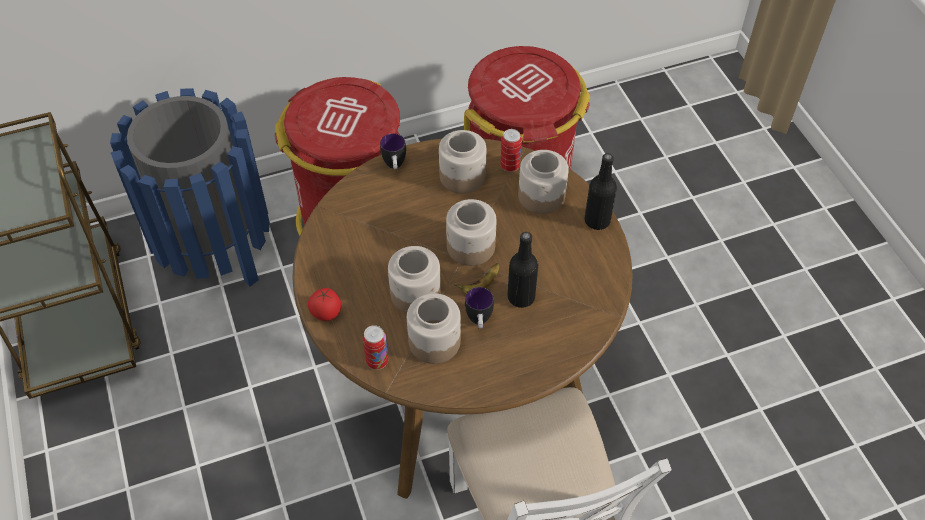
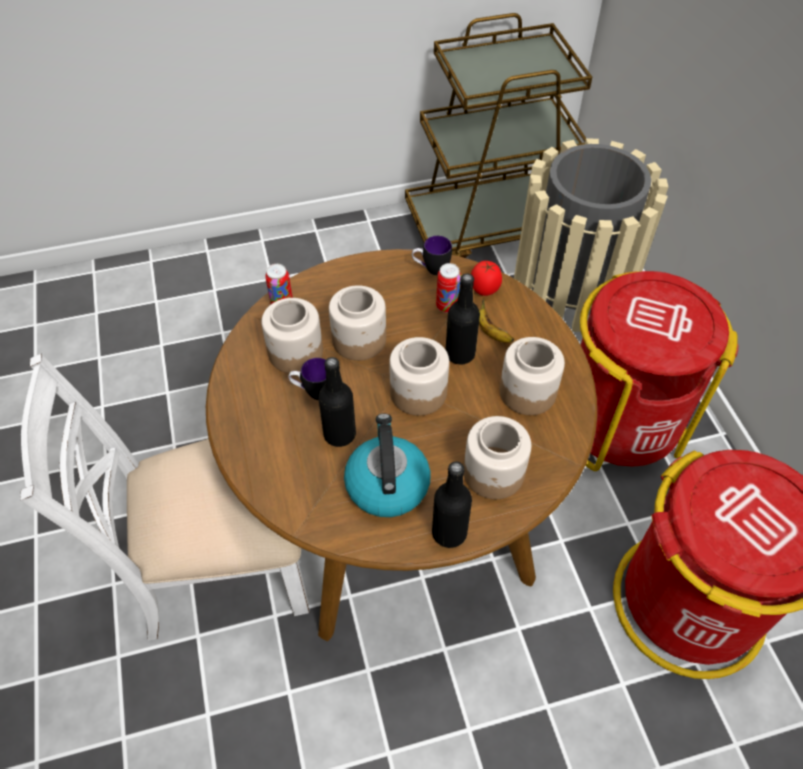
camera: 95 degrees right, 0 degrees up
(216, 251) = (567, 310): blue trash can -> beige trash can
(326, 313) = (346, 271): tomato -> tomato (484, 289)
(394, 166) = (542, 329): mug -> mug (431, 269)
(426, 220) = (460, 354): none -> black bottle
(480, 286) = (361, 397): banana -> banana (491, 332)
(510, 166) = (546, 443): can -> can (447, 306)
(563, 261) = (386, 484): none -> kettle

